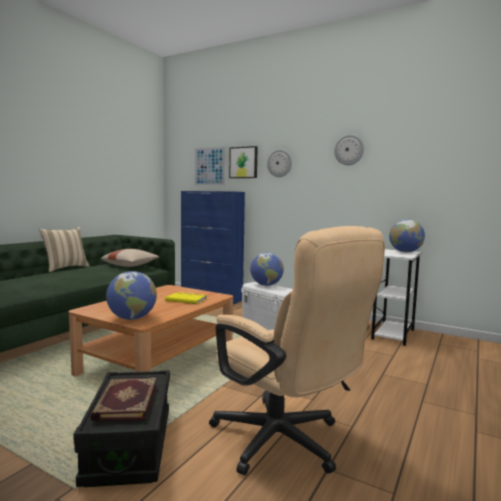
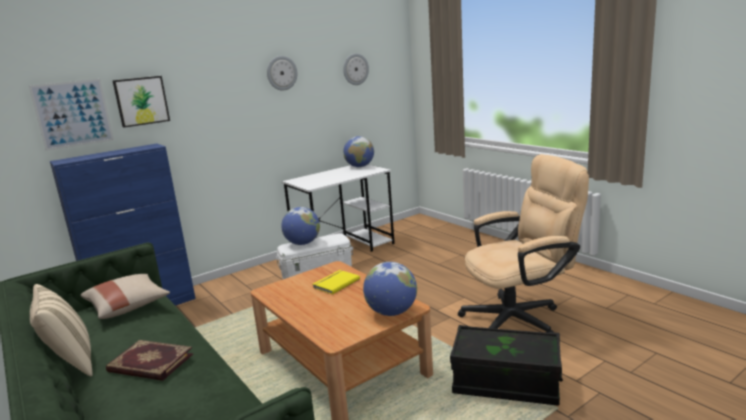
camera: 65 degrees left, 10 degrees up
(125, 401) = (513, 346): book -> book (150, 364)
(279, 163) = (200, 96): wall clock -> wall clock (355, 69)

